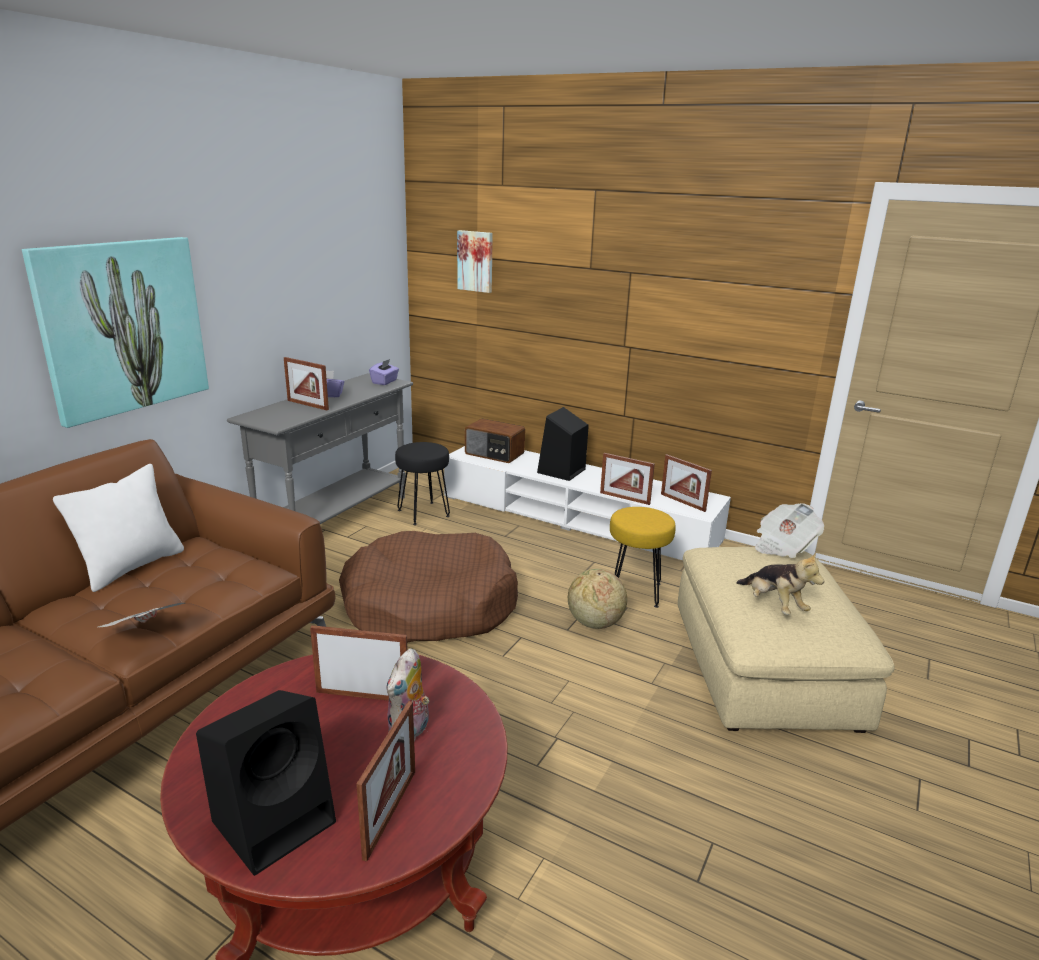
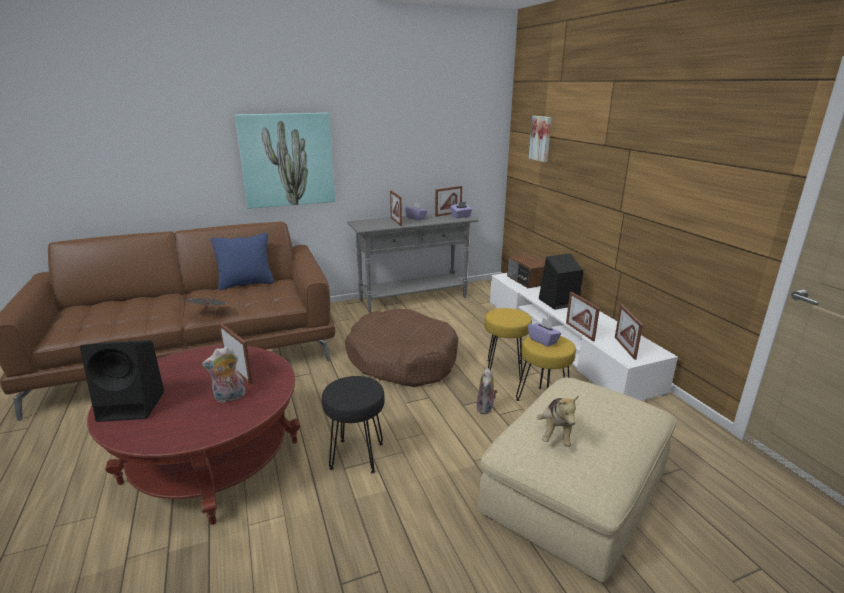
camera: 40 degrees right, 0 degrees up
(132, 566) = (246, 284): white pillow -> blue pillow
(390, 813) = (168, 426): picture frame -> picture frame (448, 214)
(423, 513) = (466, 309): black stool -> black stool (357, 455)
(559, 572) = (504, 370): none -> yellow stool
(594, 623) = (486, 409): globe -> plush toy
(635, 517) = (543, 341): none -> purple tissue box
(783, 546) = (639, 399): newspaper -> none

